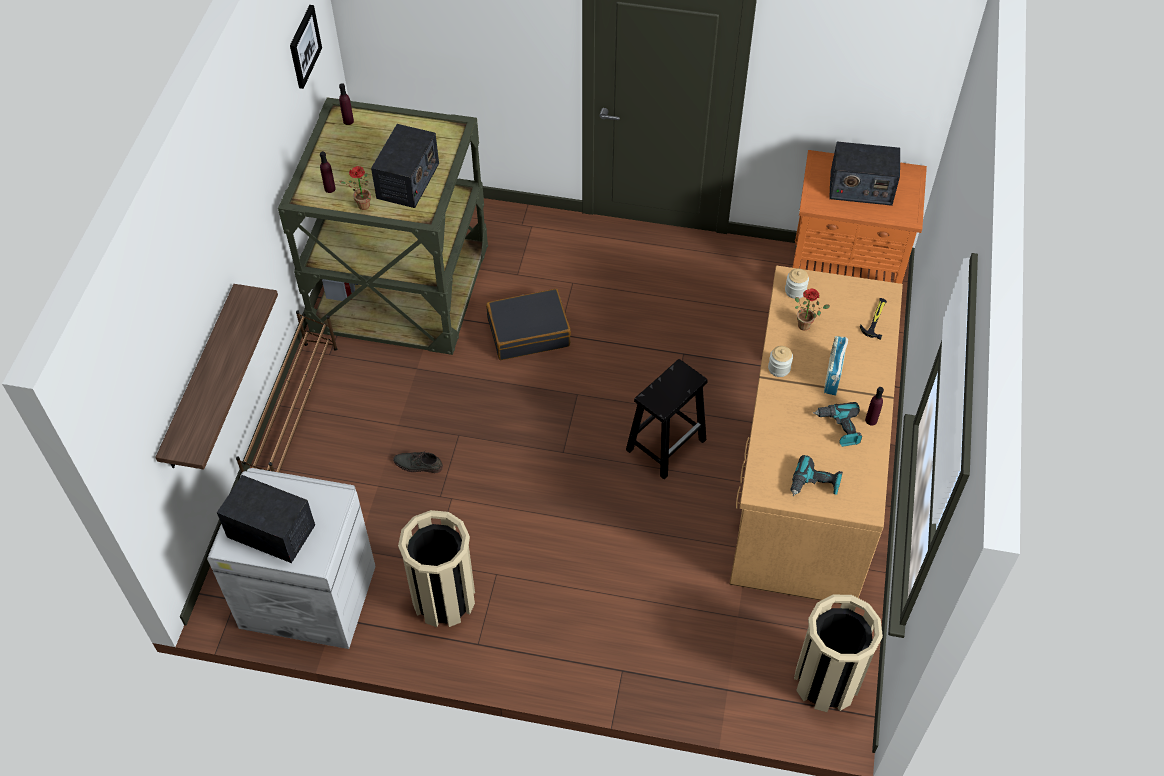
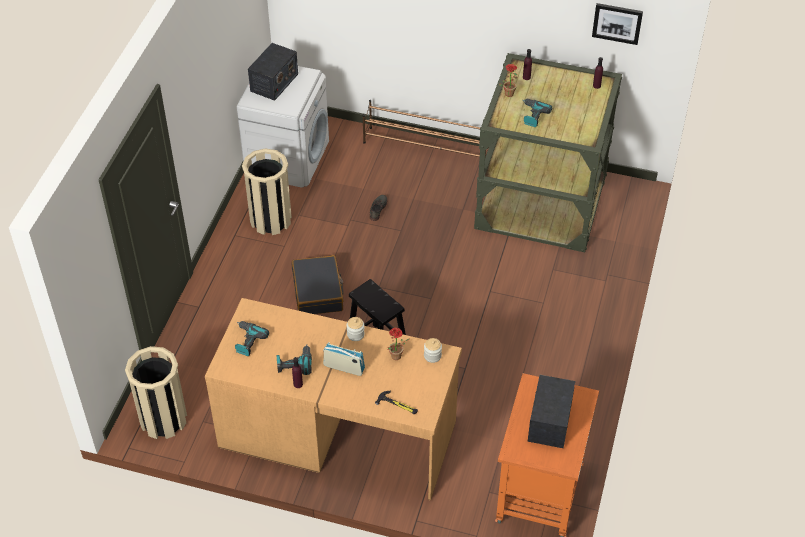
camera: 95 degrees right, 5 degrees down
(201, 379) = (369, 30): shelf -> none
(407, 181) = (532, 115): radio -> power drill
(528, 332) = (493, 273): black suitcase -> black suitcase (318, 292)

